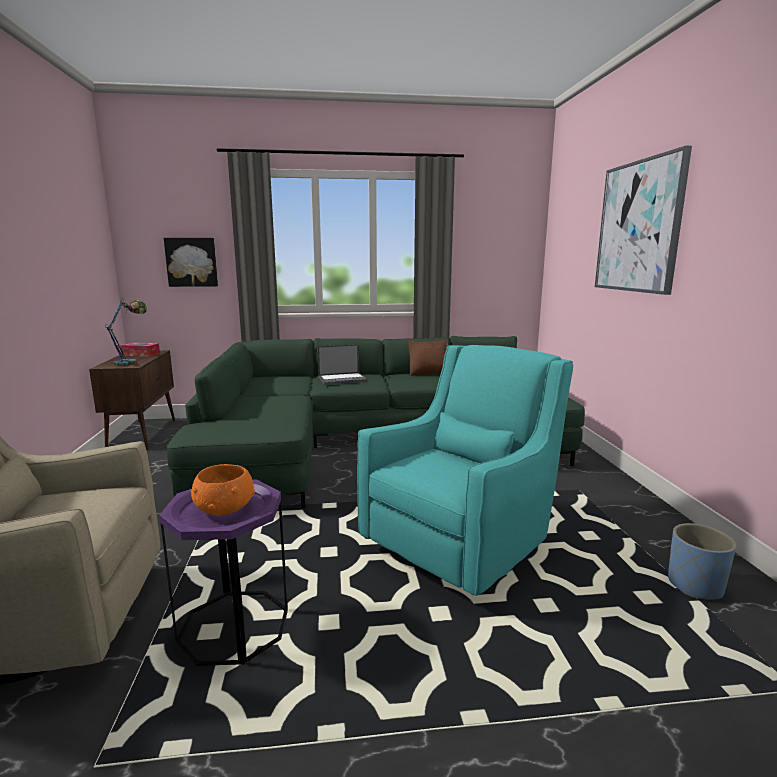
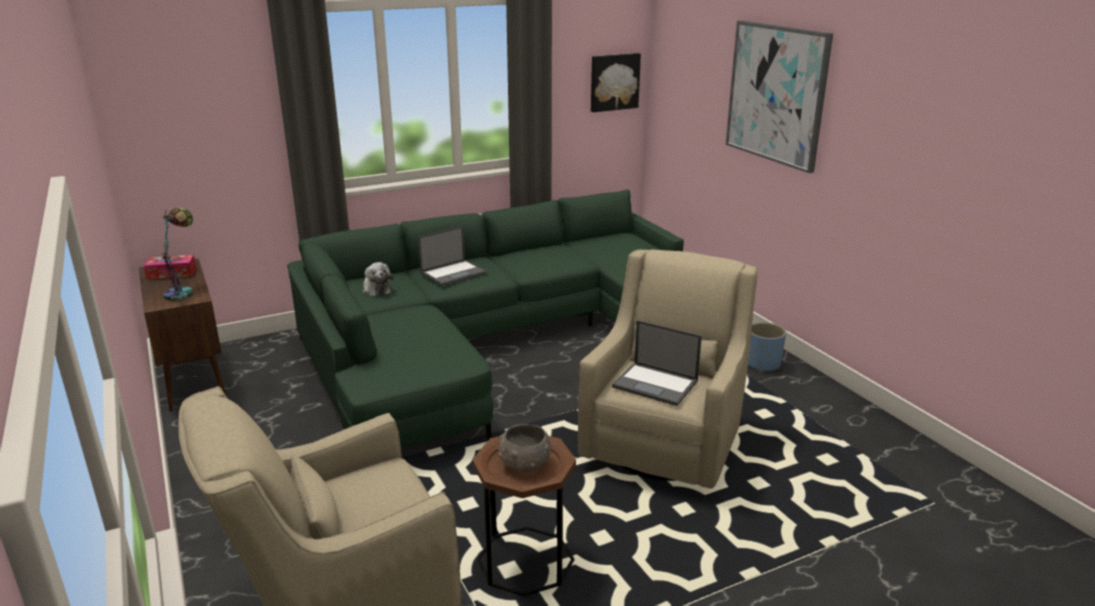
camera: 20 degrees left, 10 degrees up
(192, 262) = (218, 135): picture -> picture (614, 82)
(224, 509) = (524, 464): orange bowl -> grey bowl
(234, 627) = (525, 561): purple side table -> brown side table
(275, 382) = (376, 289): none -> plush toy
(429, 374) = (544, 250): brown pillow -> none
(437, 467) = (656, 384): none -> laptop
(463, 544) = (665, 444): turquoise armchair -> beige armchair
(695, 585) = (856, 442): blue planter -> blue planter (762, 364)

